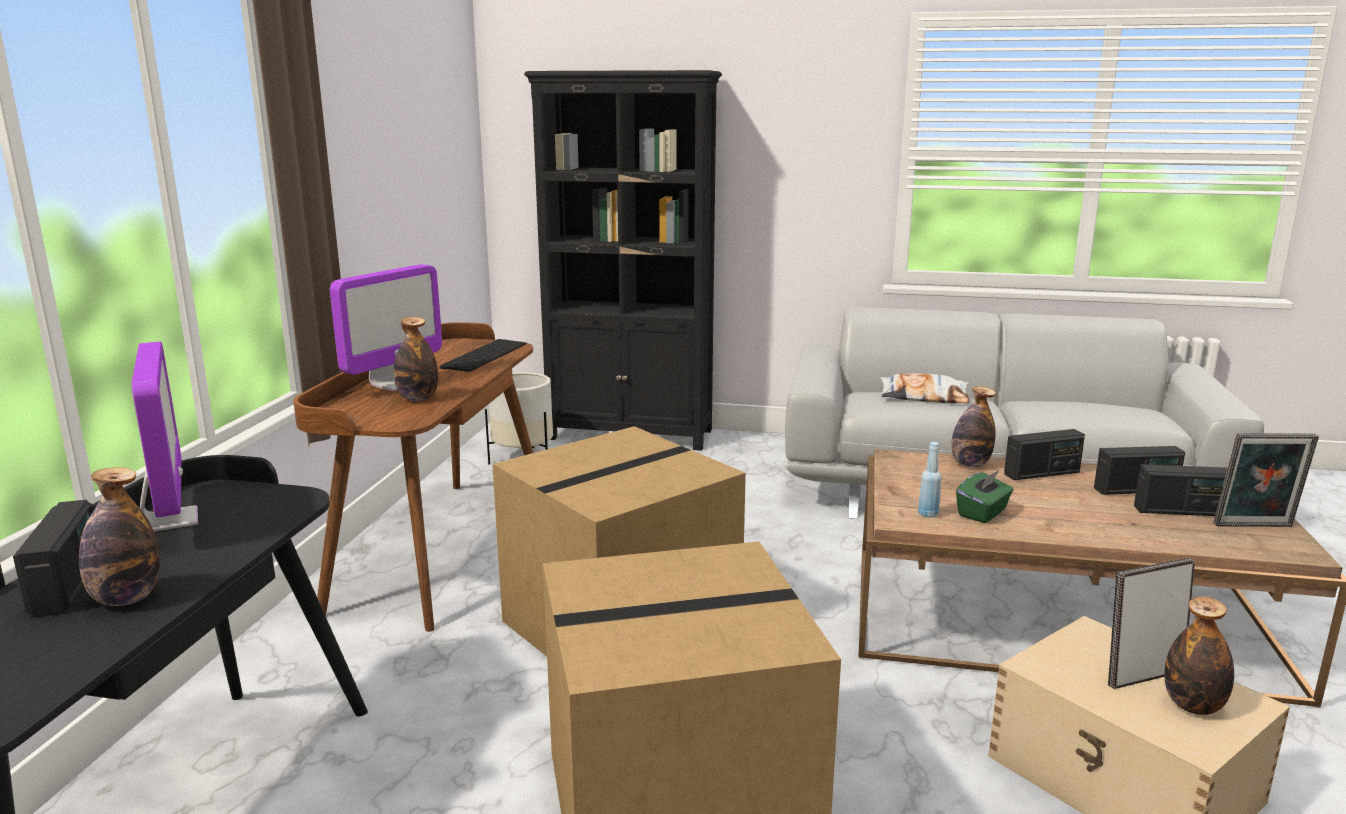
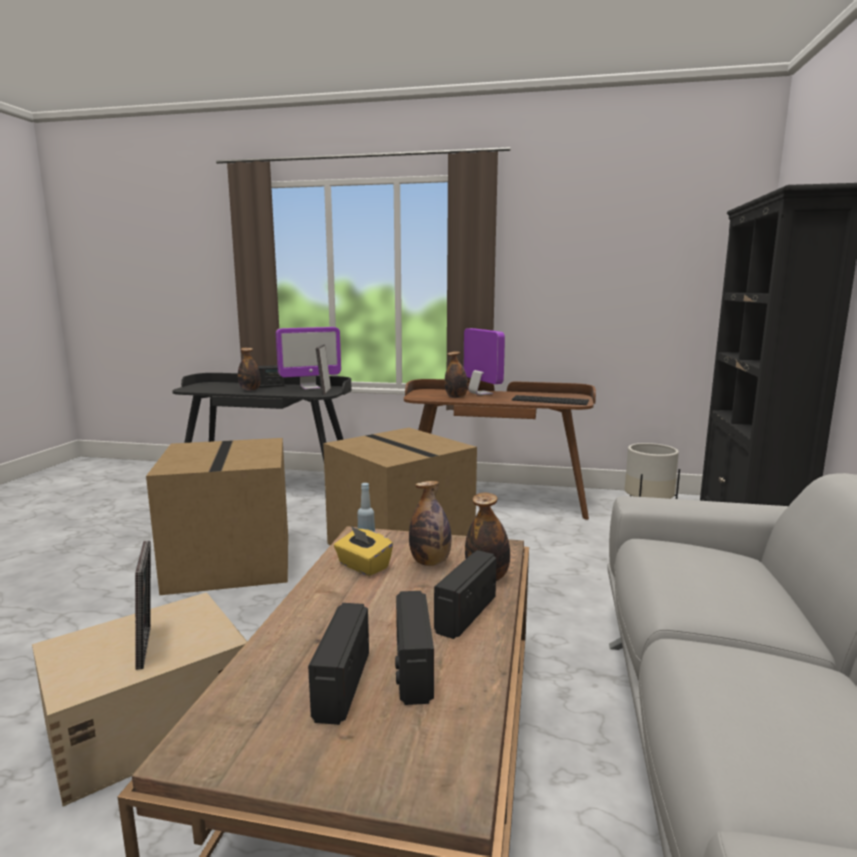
camera: 90 degrees right, 5 degrees down
(393, 385) = (480, 393): monitor -> monitor turned 150 degrees counterclockwise
(924, 397) = (724, 578): pillow -> none
(983, 513) = (363, 566): green tissue box -> yellow tissue box
(1042, 473) = (465, 614): radio -> radio turned 45 degrees clockwise
(1193, 706) = (95, 659): bottle -> bottle (430, 562)
(1255, 527) = (274, 737): picture frame -> picture frame (324, 392)

